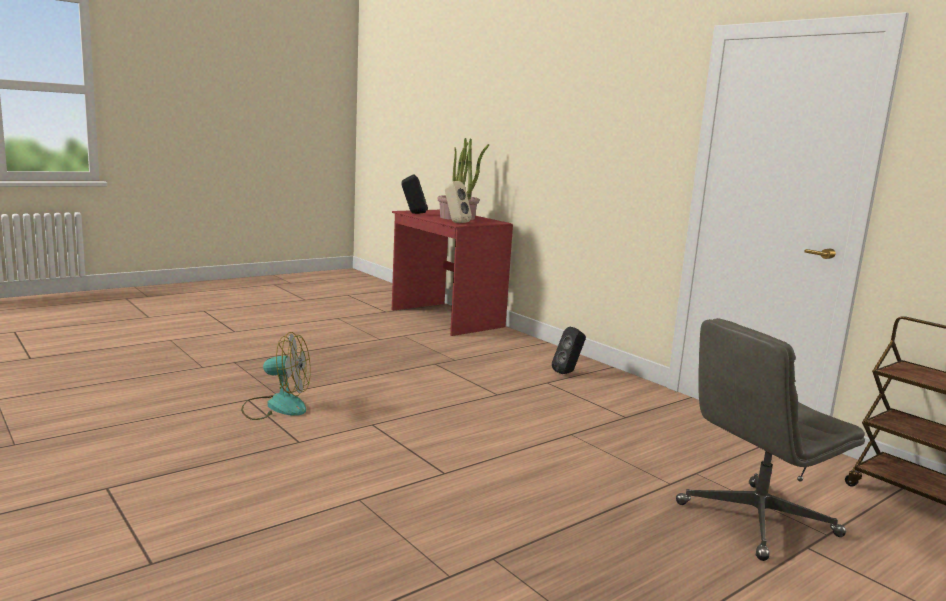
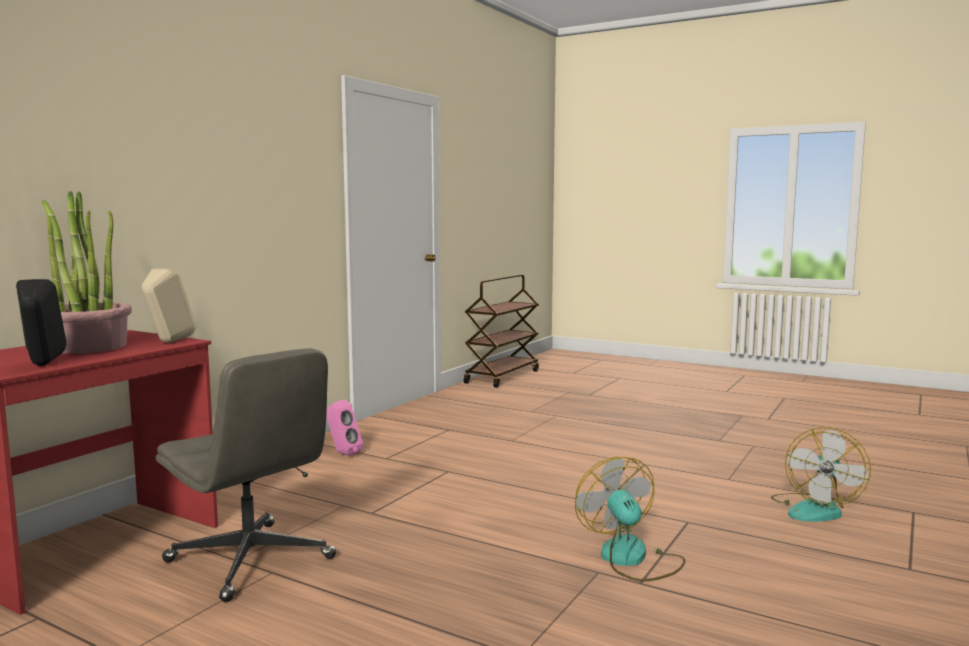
camera: 110 degrees left, 5 degrees down
(240, 508) = (815, 509): none -> fan
(568, 372) = (342, 453): black speaker -> pink speaker
(756, 520) = (575, 401): grey office chair -> grey office chair (251, 560)

